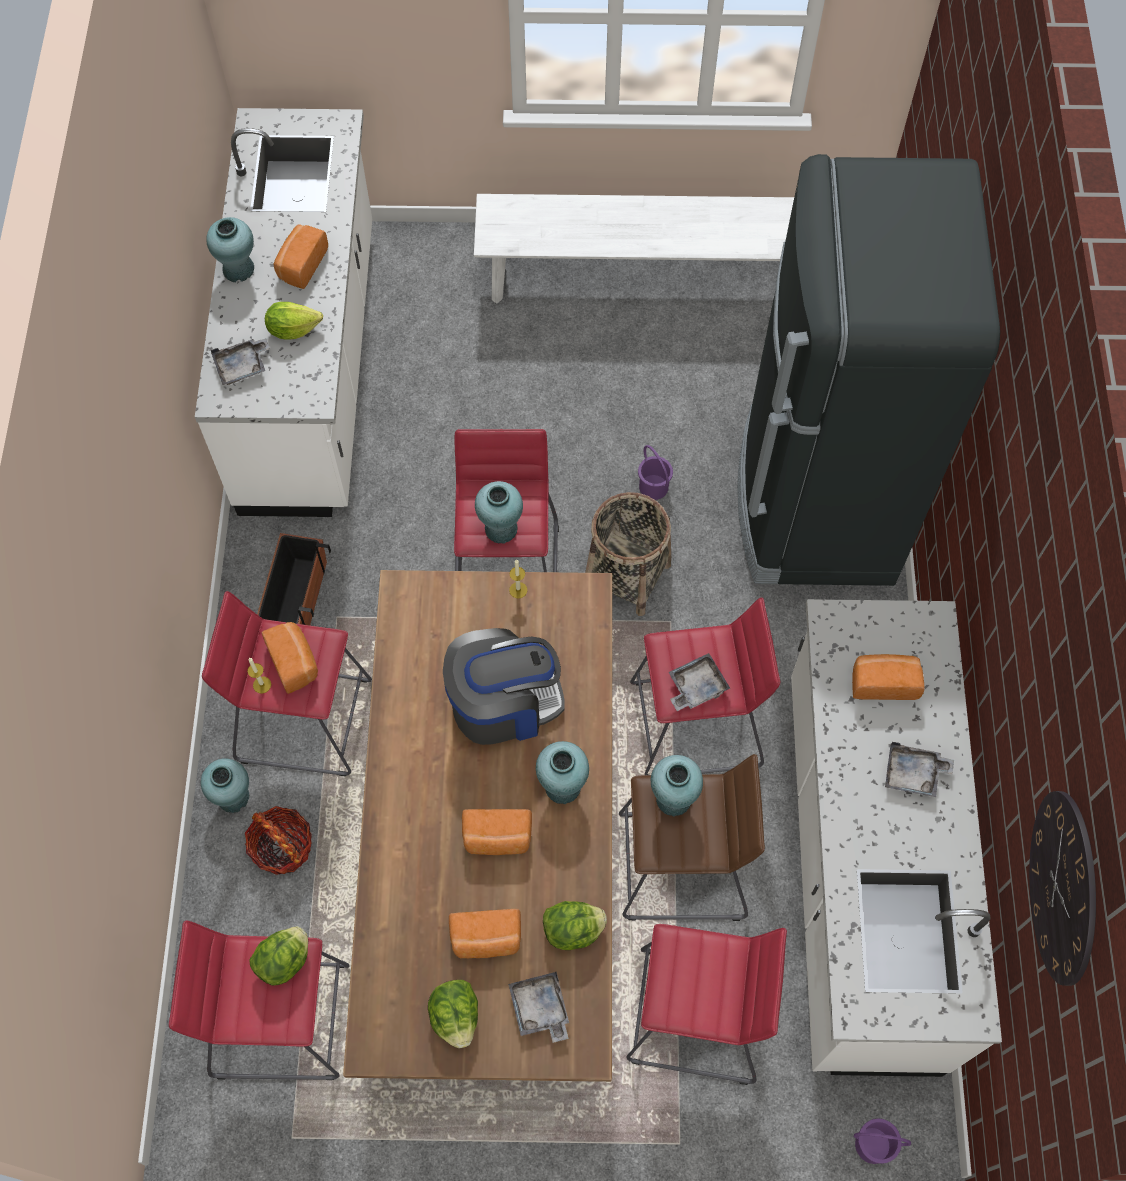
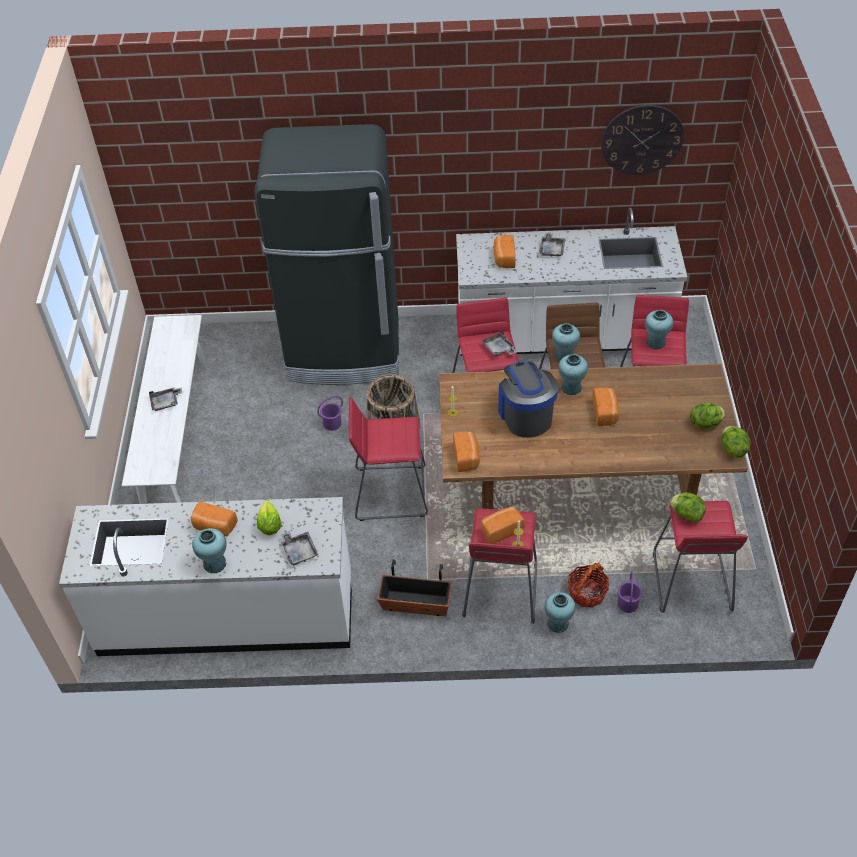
camera: 90 degrees left, 15 degrees down
(486, 939) = (662, 414): bread -> bread (467, 457)
(500, 529) = (403, 436): turquoise vase -> turquoise vase (655, 342)
(540, 1009) = (693, 391): grey tray -> grey tray (166, 402)
(573, 930) = (649, 380): lettuce -> lettuce (732, 449)
(873, 1145) = (698, 334): purple bucket -> purple bucket (628, 603)

